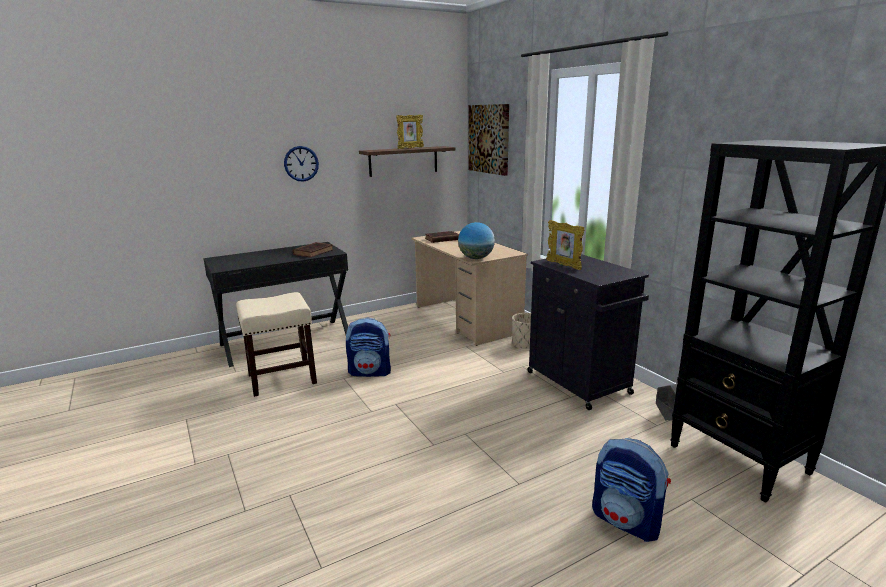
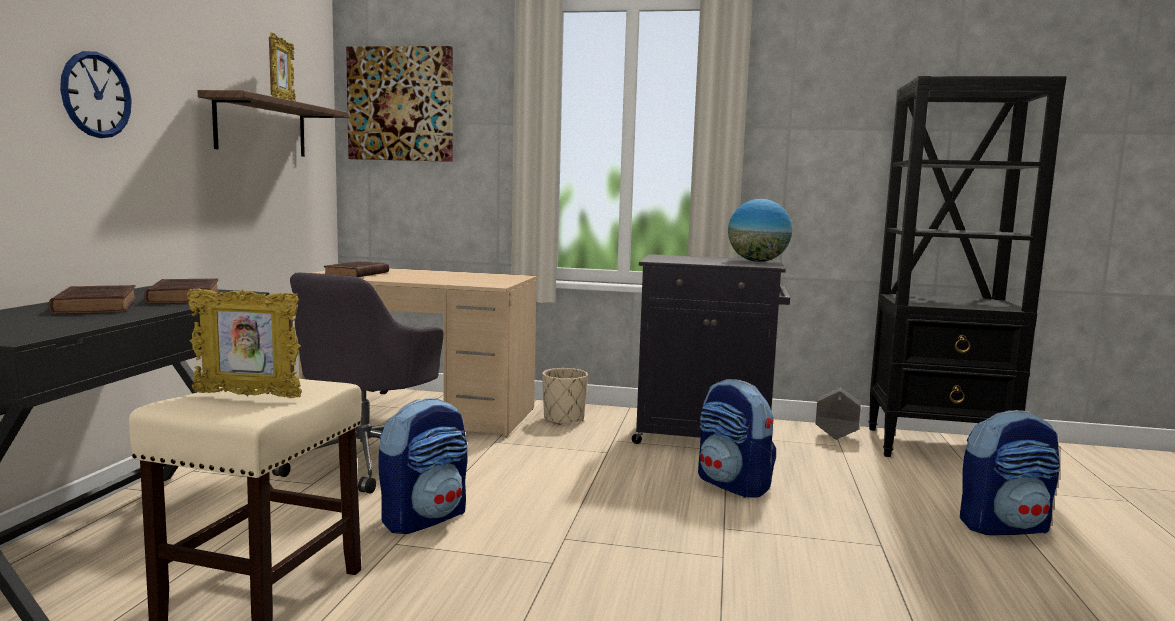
camera: 50 degrees left, 10 degrees down
(279, 253) = (96, 305): none -> brown book
(400, 338) = (366, 461): none -> grey office chair
(476, 258) = (491, 284): globe -> globe (757, 261)
(524, 416) = (733, 485): none -> backpack
(563, 265) = (687, 261): picture frame -> picture frame (248, 395)

